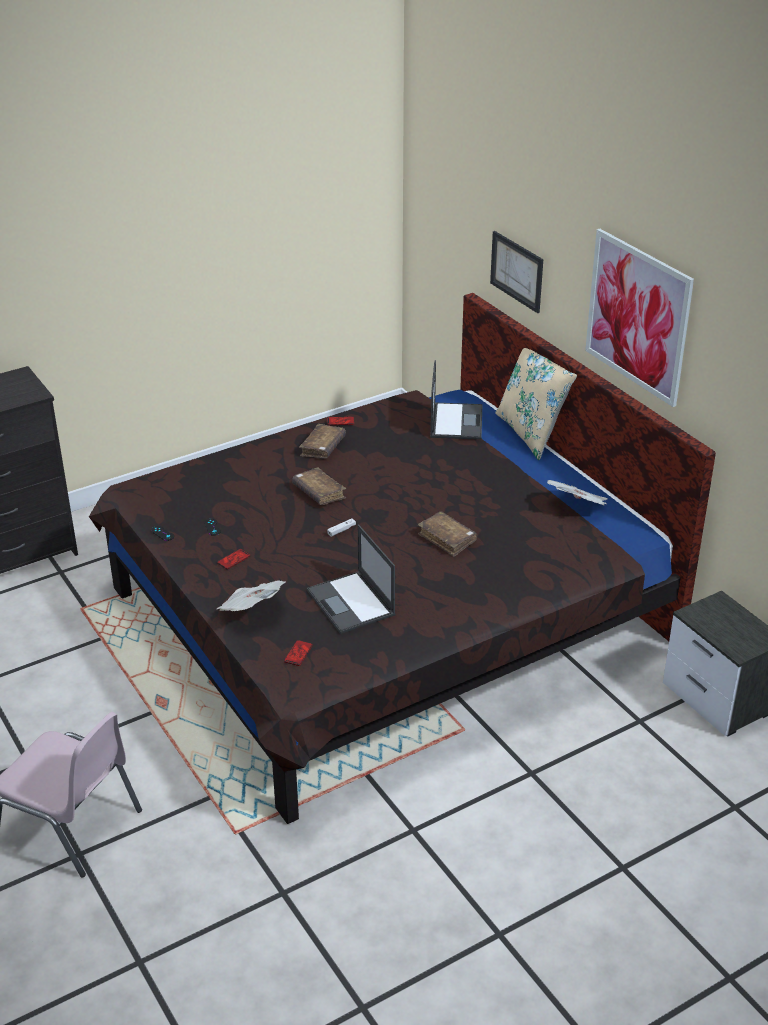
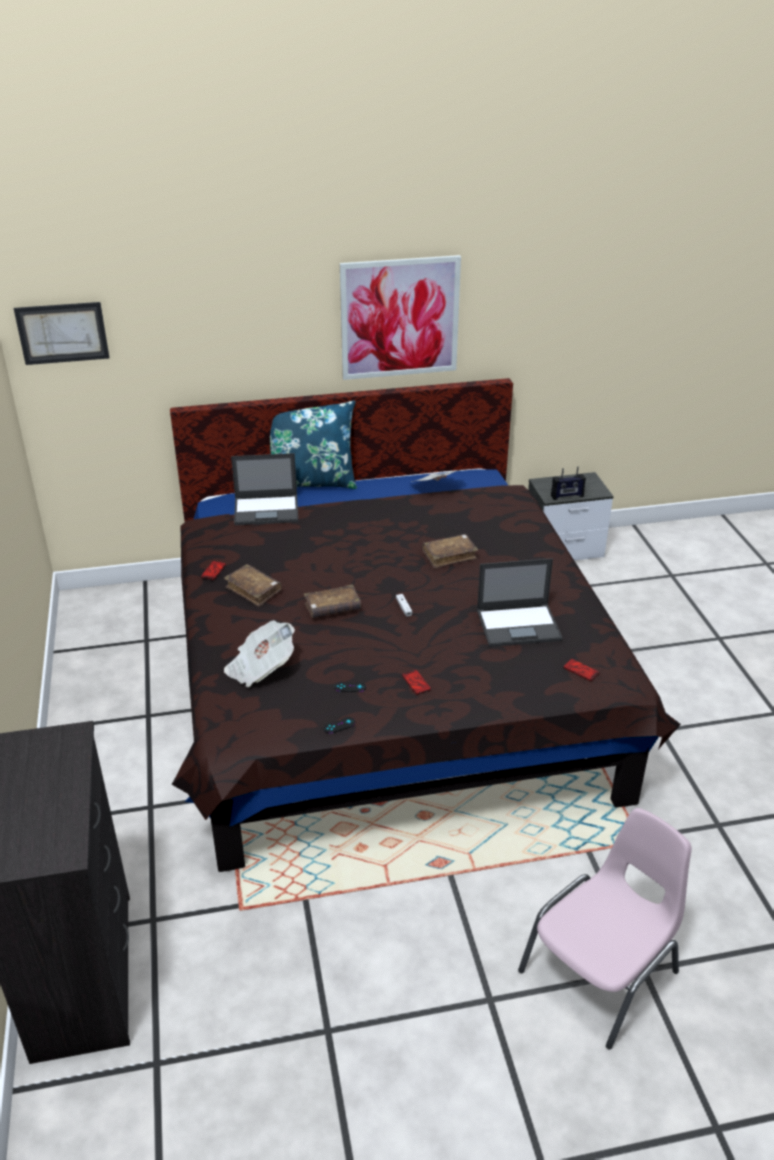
camera: 70 degrees left, 0 degrees up
(251, 610) = (504, 686): newspaper -> newspaper (260, 668)
(456, 421) = (267, 510): laptop -> laptop turned 150 degrees clockwise
(517, 271) = (229, 356): picture -> picture (62, 333)
(531, 433) = (312, 482): beige pillow -> blue pillow
(705, 626) = (567, 496): none -> radio

